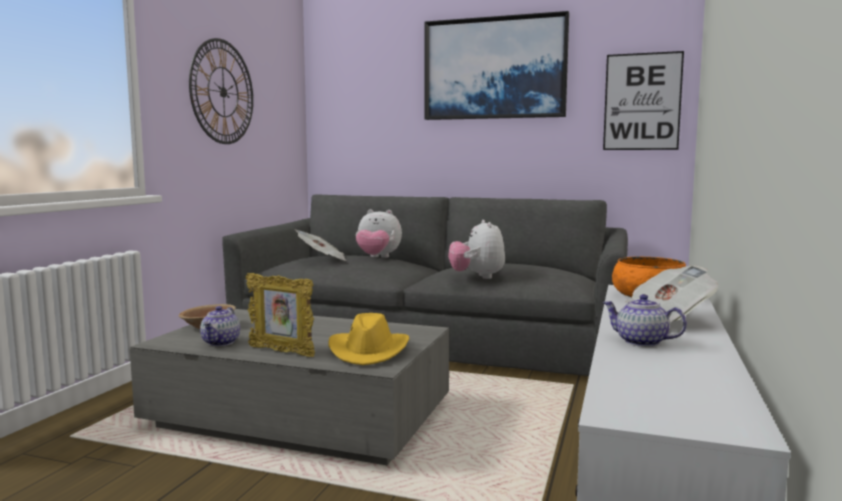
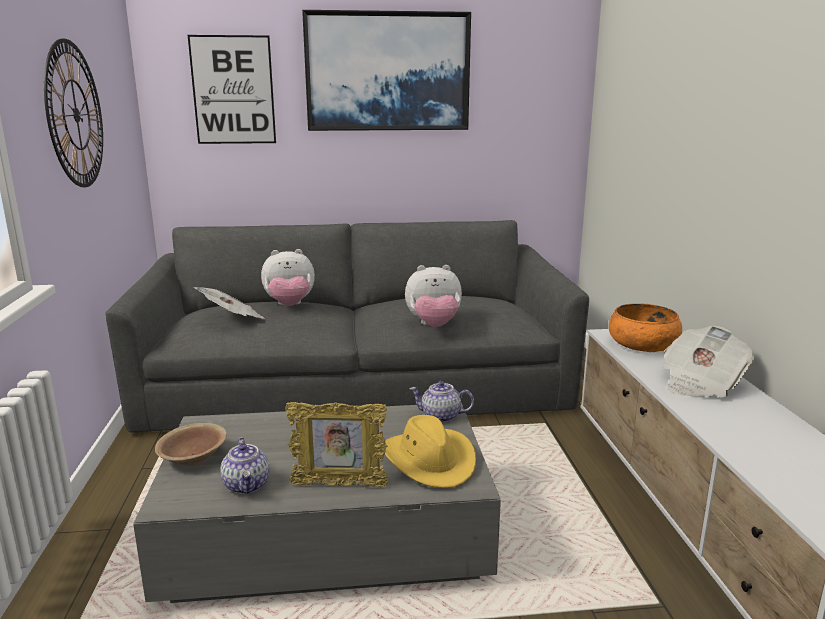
camera: 25 degrees left, 10 degrees up
(477, 277) = (433, 326): plush toy -> plush toy turned 60 degrees counterclockwise
(640, 342) = (725, 421): teapot -> teapot (440, 416)
(642, 102) = (541, 115): picture -> picture (233, 90)

